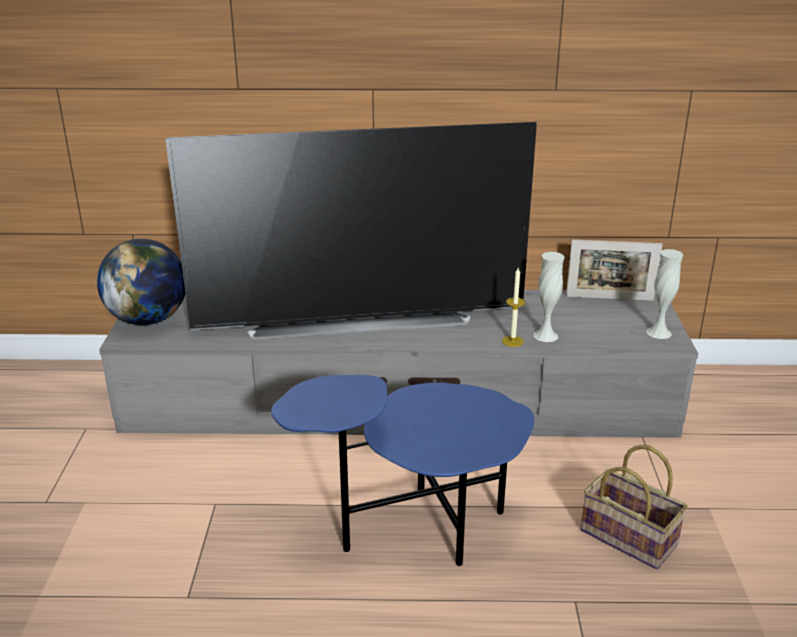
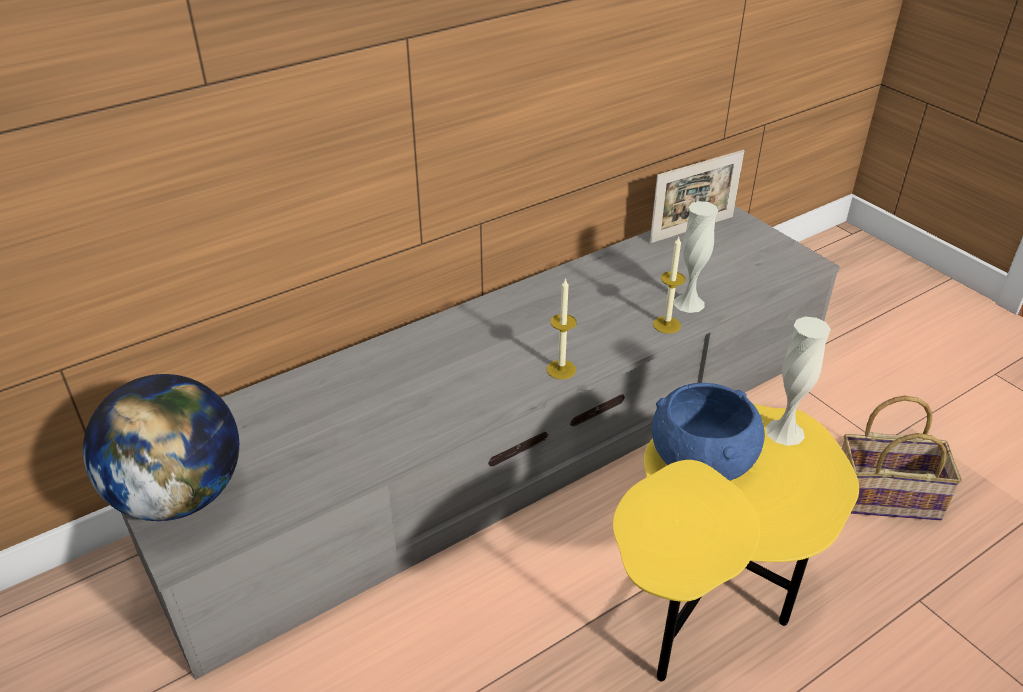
camera: 35 degrees left, 10 degrees up
(358, 318) = (467, 365): television -> none
(411, 339) = (561, 369): none -> candle
(416, 533) = (707, 610): blue side table -> yellow side table
(427, 405) = (702, 459): none -> blue bowl
(659, 332) = (781, 255): white vase -> white vase (785, 432)

